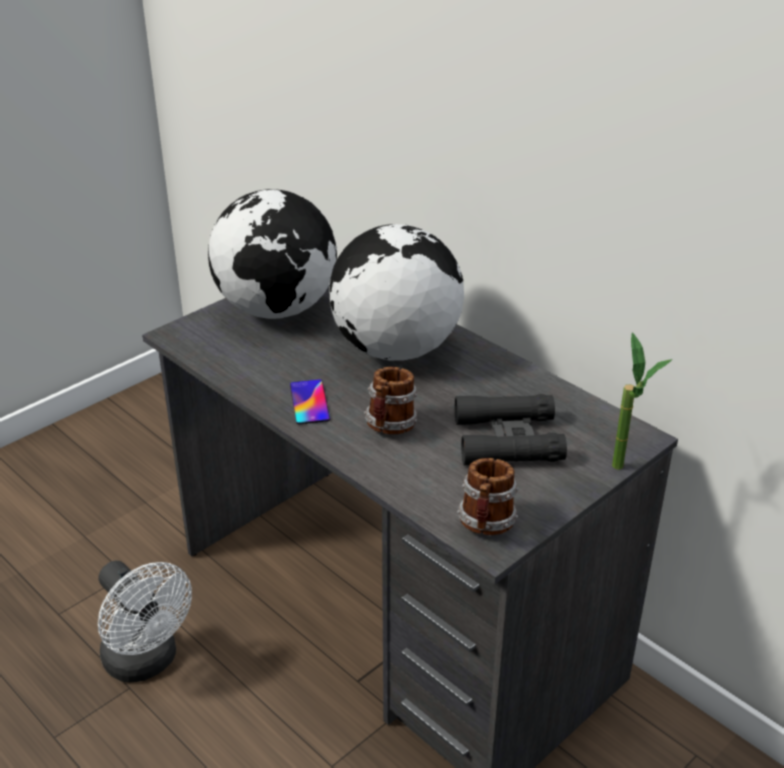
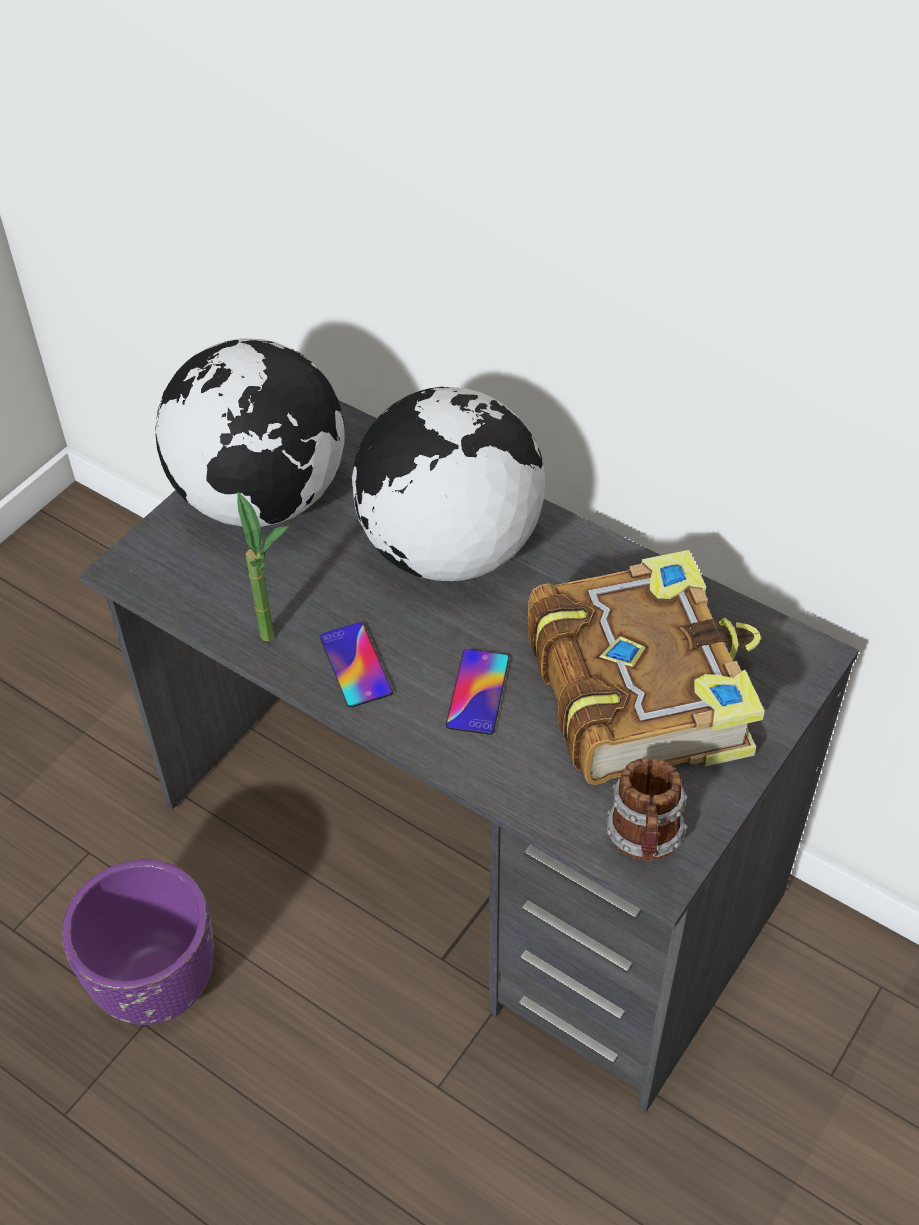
camera: 10 degrees left, 15 degrees up
(147, 662) = (156, 981): white fan -> purple planter
(390, 427) = (478, 692): mug -> phone
(508, 440) = (639, 688): black binoculars -> book
(626, 472) = (804, 719): potted plant -> potted plant (277, 643)

